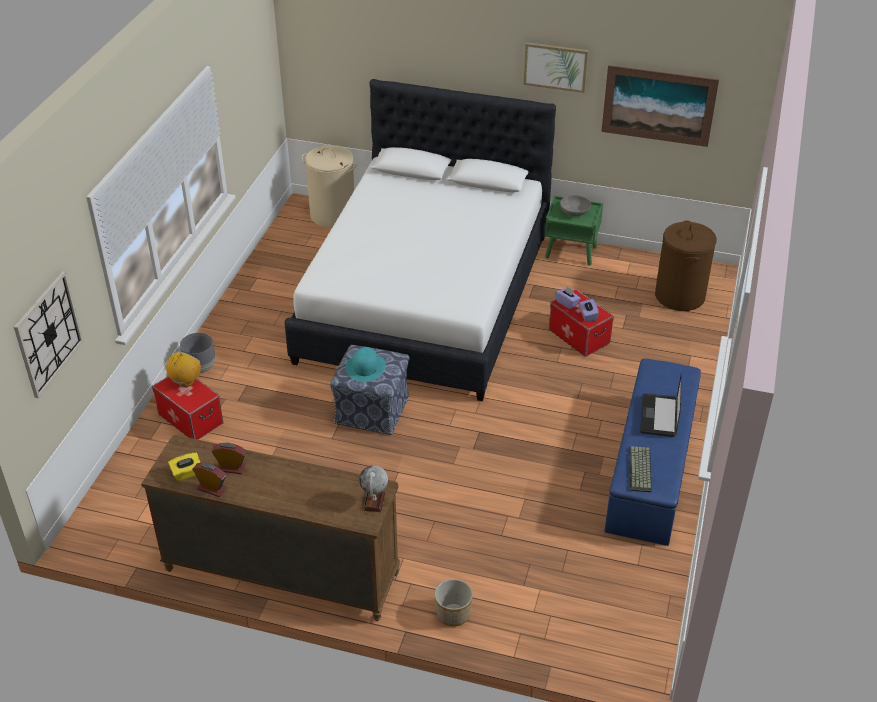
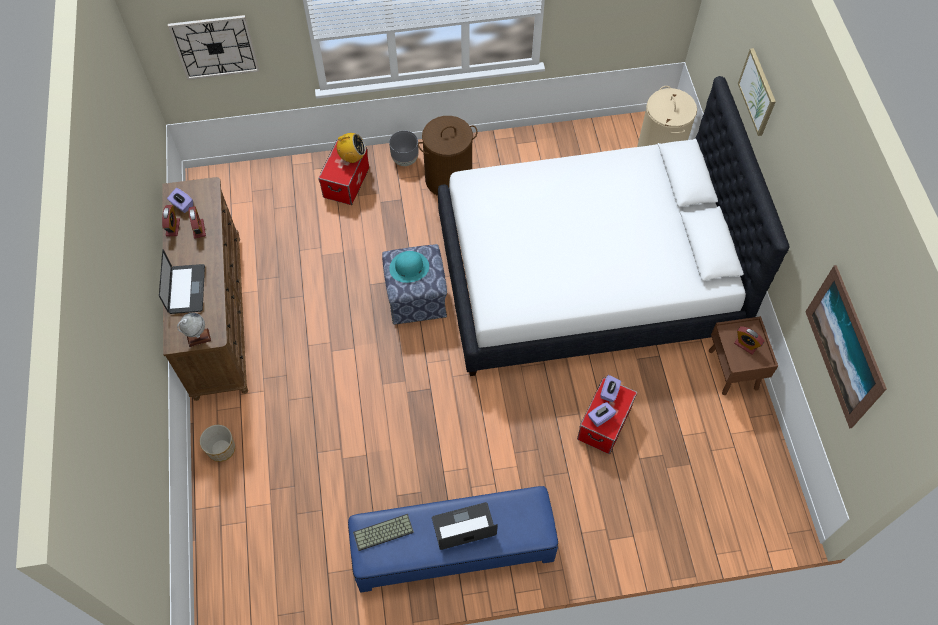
camera: 65 degrees right, 20 degrees up
(187, 473) = (182, 205): yellow tissue box -> purple tissue box
(305, 496) = (187, 289): none -> laptop
(555, 66) = (811, 217): picture -> picture (758, 92)
(571, 252) = (733, 370): green nightstand -> brown nightstand
(574, 212) = (745, 345): grey bowl -> alarm clock
(680, 296) = (725, 497): brown laundry basket -> brown laundry basket (448, 179)

